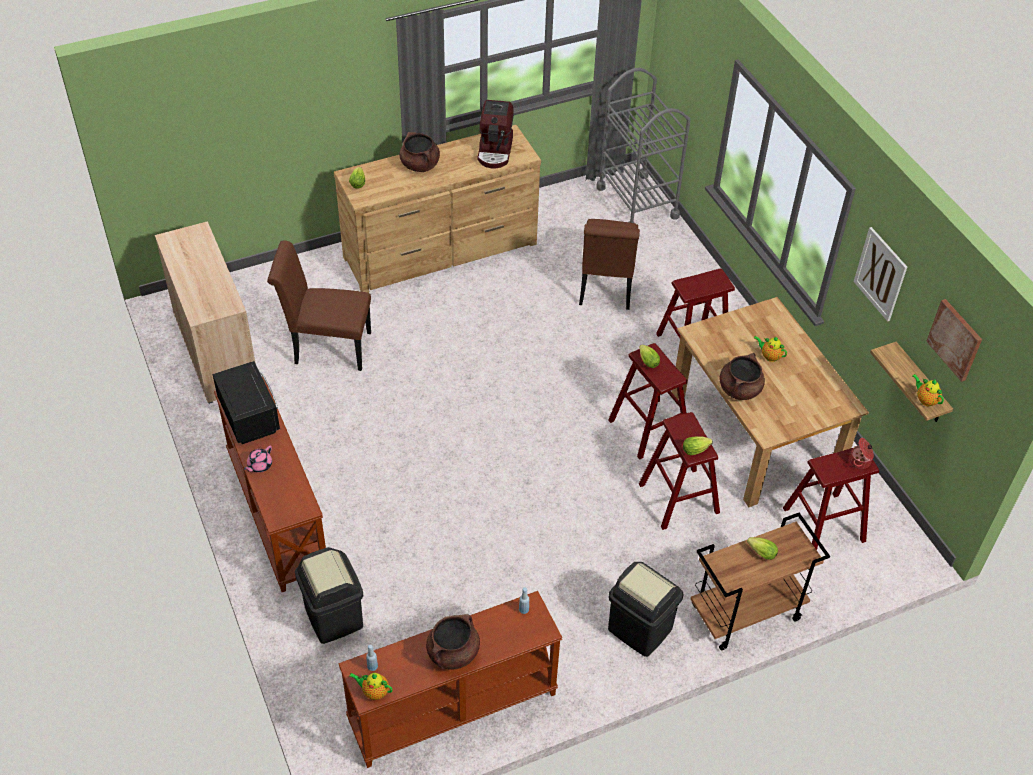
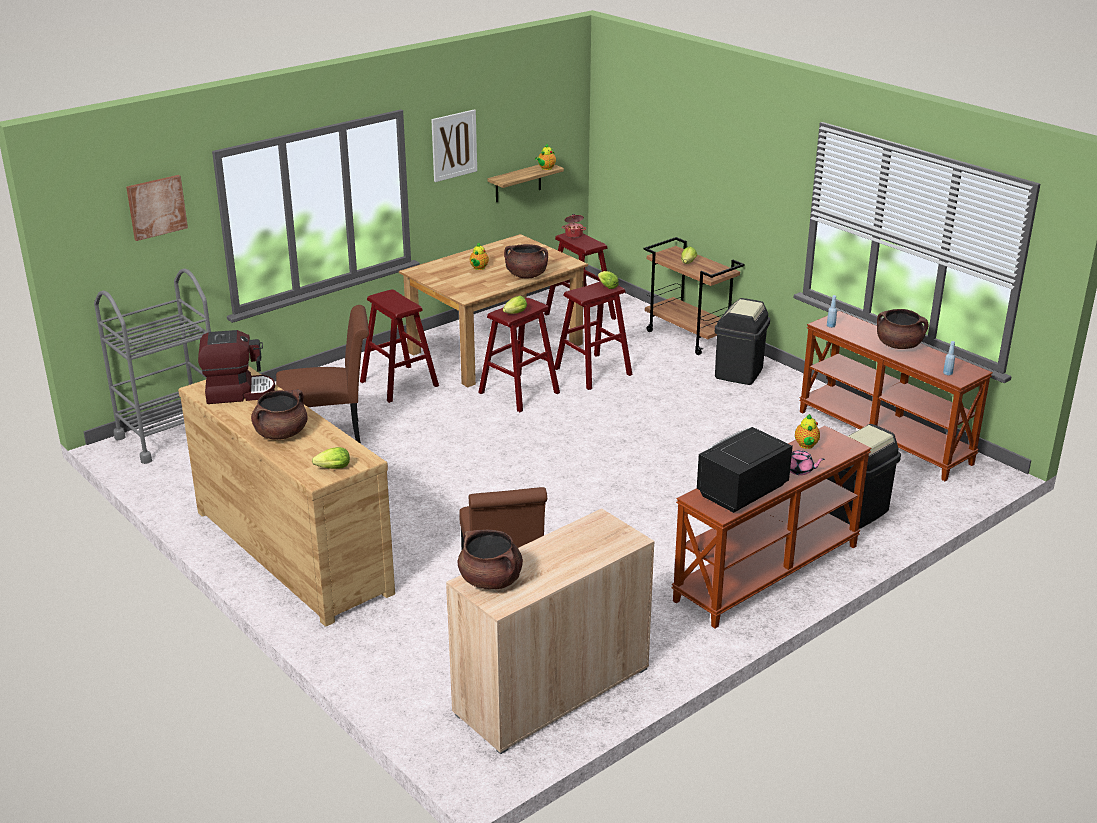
camera: 105 degrees left, 20 degrees down
(195, 240) = (491, 580): none -> brown cooking pot
(374, 692) = (967, 369): teapot -> teapot (806, 446)
(955, 339) = (530, 111): picture -> picture (156, 207)

